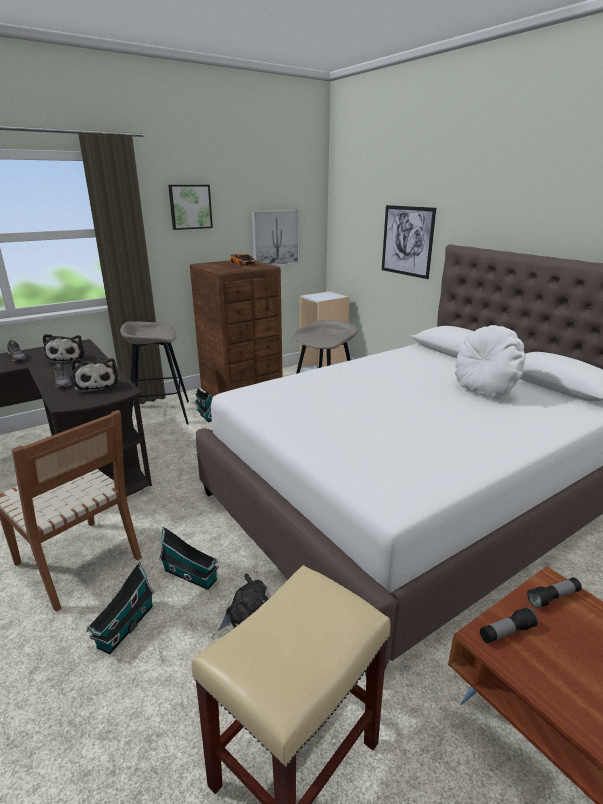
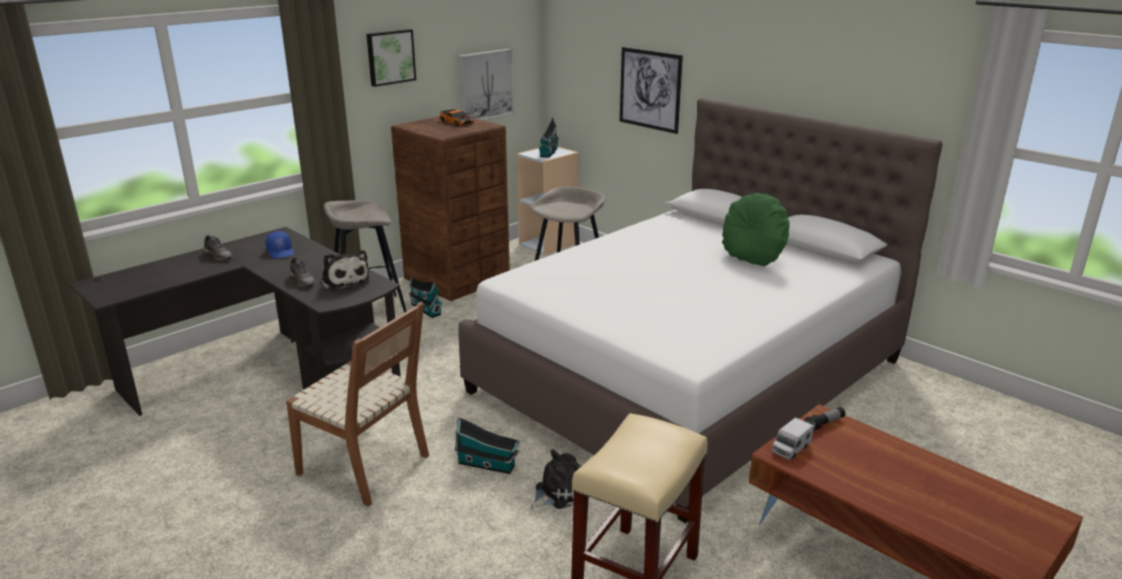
camera: 10 degrees left, 0 degrees up
(67, 358) = (281, 252): plush toy -> blue cap
(124, 628) = (443, 511): toy house -> toy house (548, 153)
(483, 391) = (752, 259): white pillow -> green pillow
(506, 632) = (790, 448): flashlight -> toy truck

